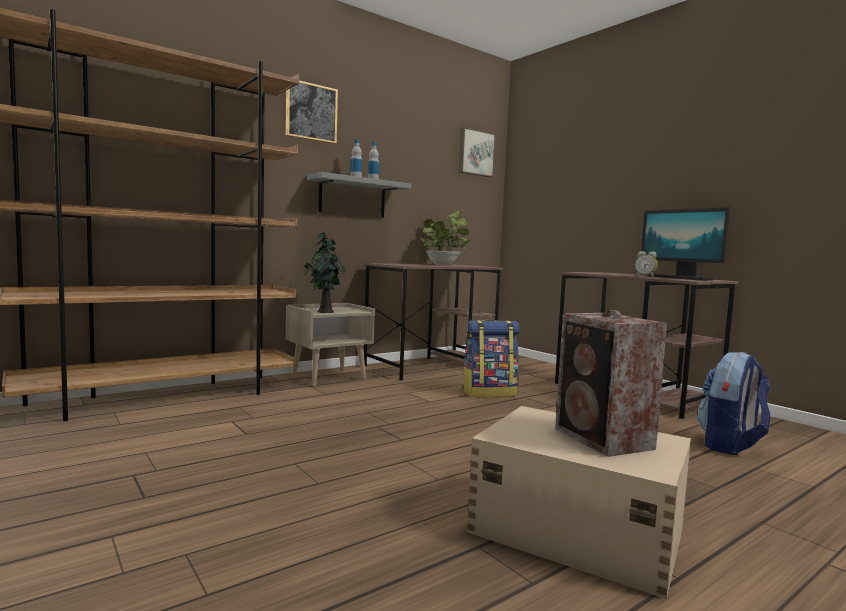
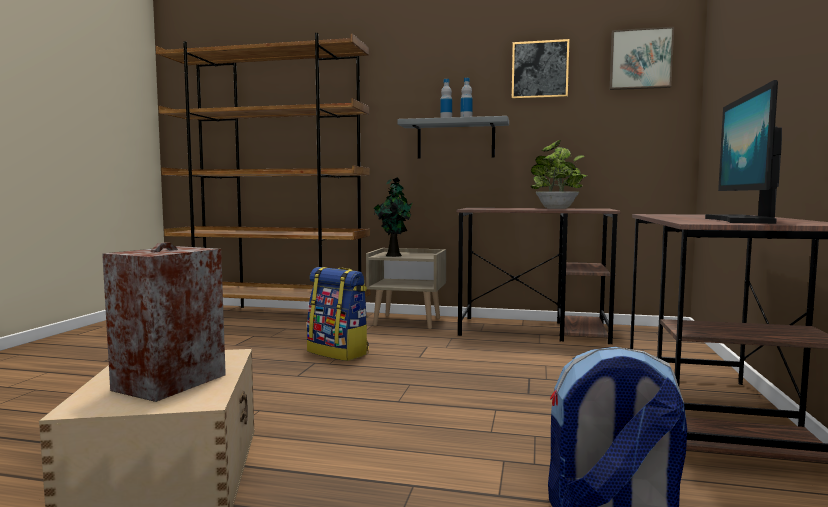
camera: 50 degrees right, 0 degrees up
(311, 112) = (408, 61): picture -> picture (540, 70)
(489, 393) = (504, 365): backpack -> backpack (339, 353)
(645, 277) = (676, 218): alarm clock -> none

